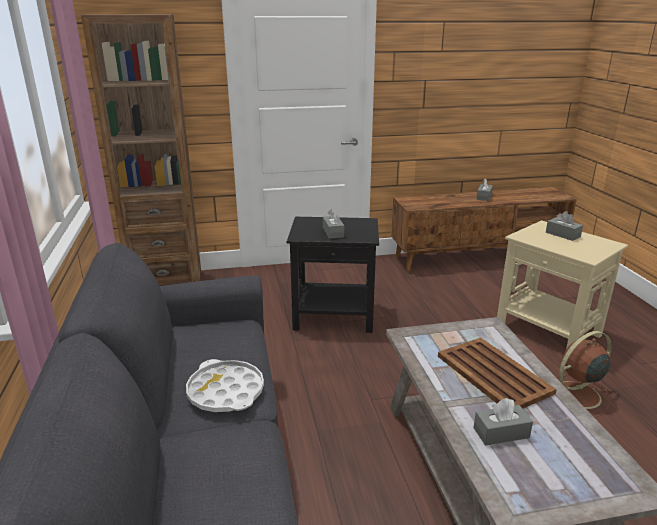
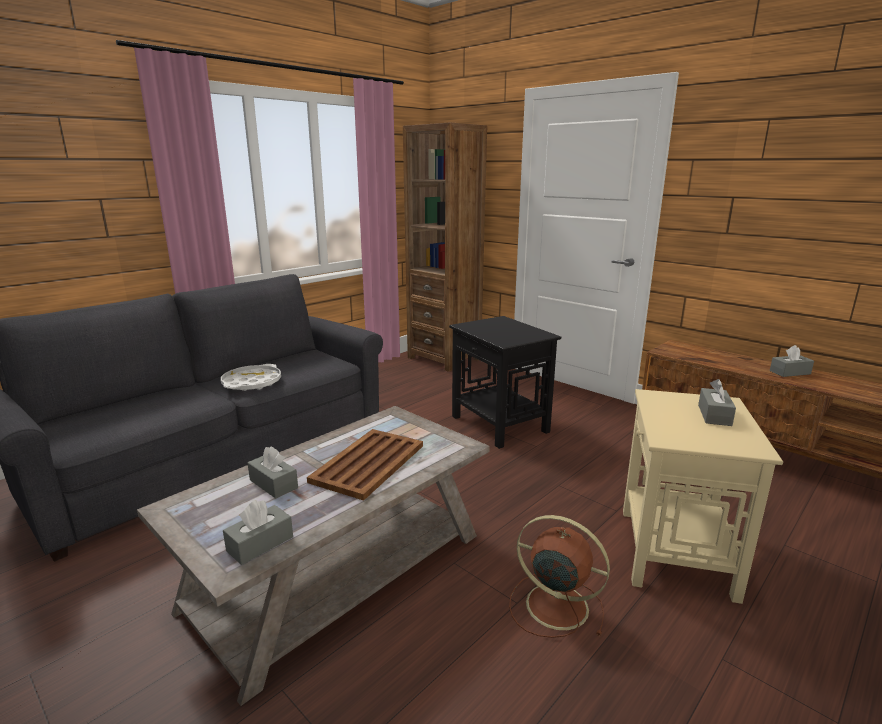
camera: 55 degrees right, 5 degrees down
(333, 232) = (493, 331): grey tissue box -> grey tissue box (260, 544)

